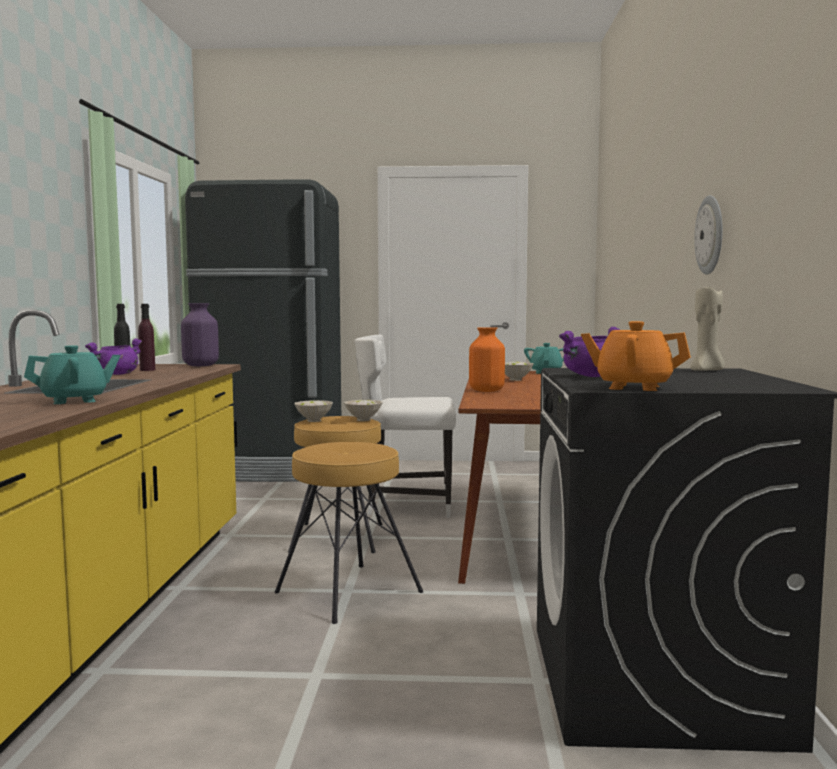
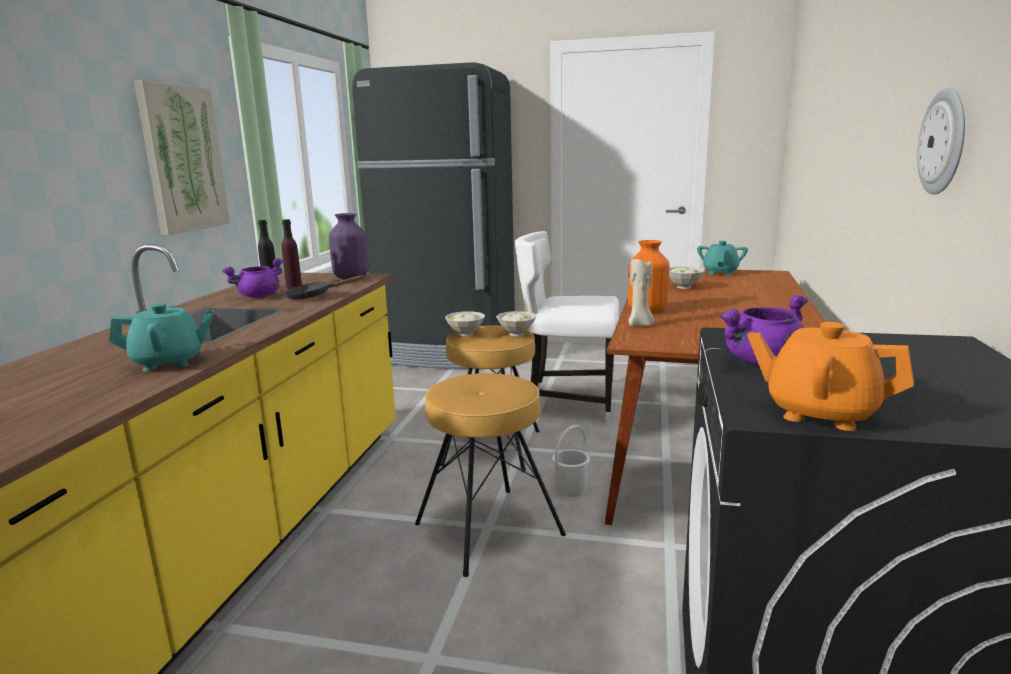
camera: 10 degrees right, 10 degrees up
(40, 245) = (183, 159): none -> picture
(174, 373) = (314, 296): none -> black frying pan
(421, 562) = (570, 488): none -> white bucket
(707, 371) = (925, 346): beige candle -> beige candle (640, 325)

